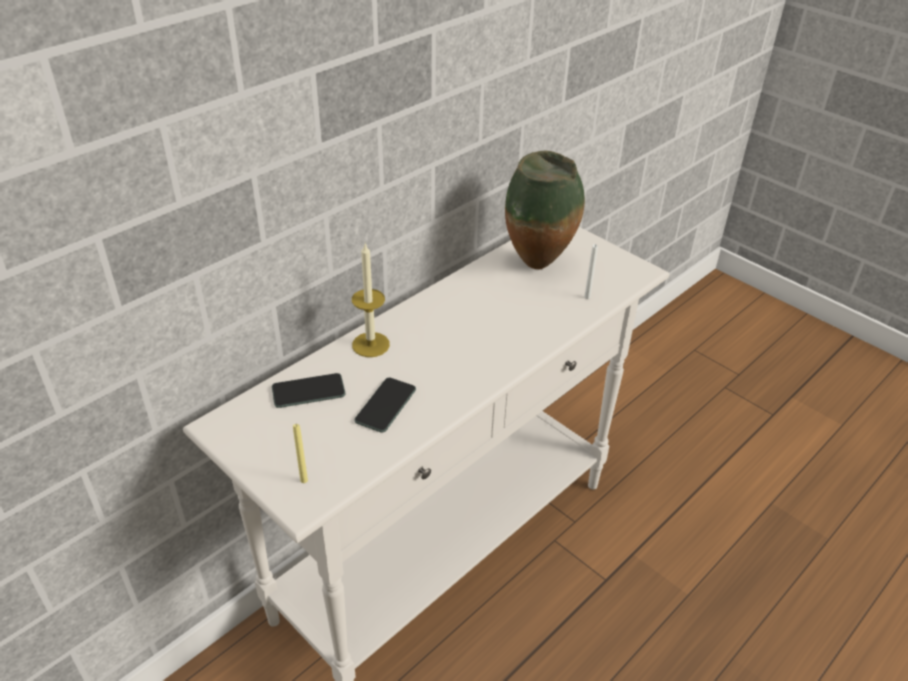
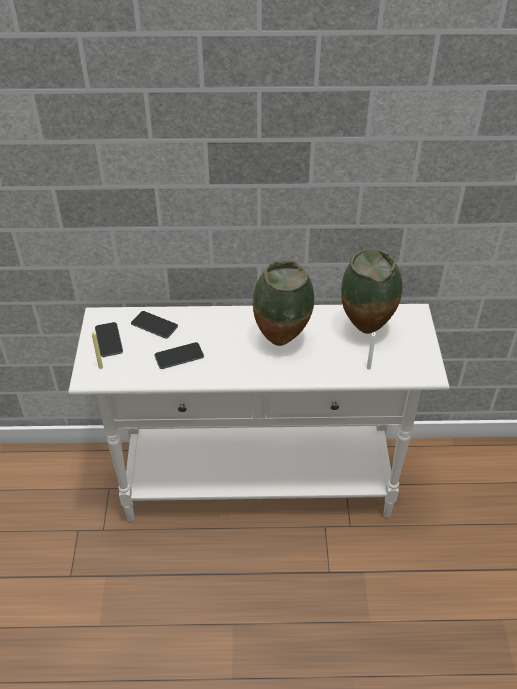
camera: 45 degrees right, 5 degrees up
(271, 443) = (109, 340): none -> phone
(370, 344) = (213, 319): candle -> none
(474, 321) = (282, 341): none -> vase

